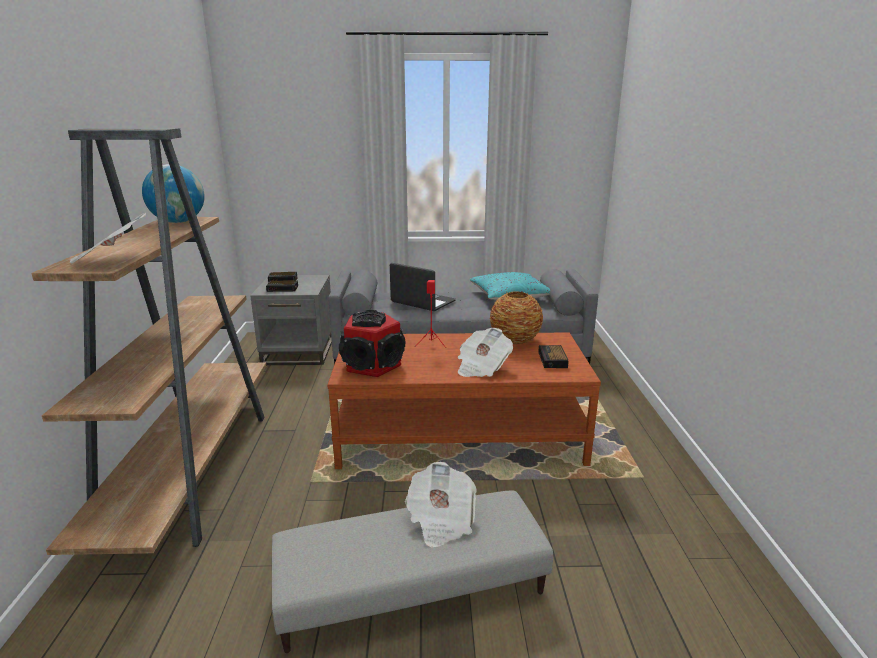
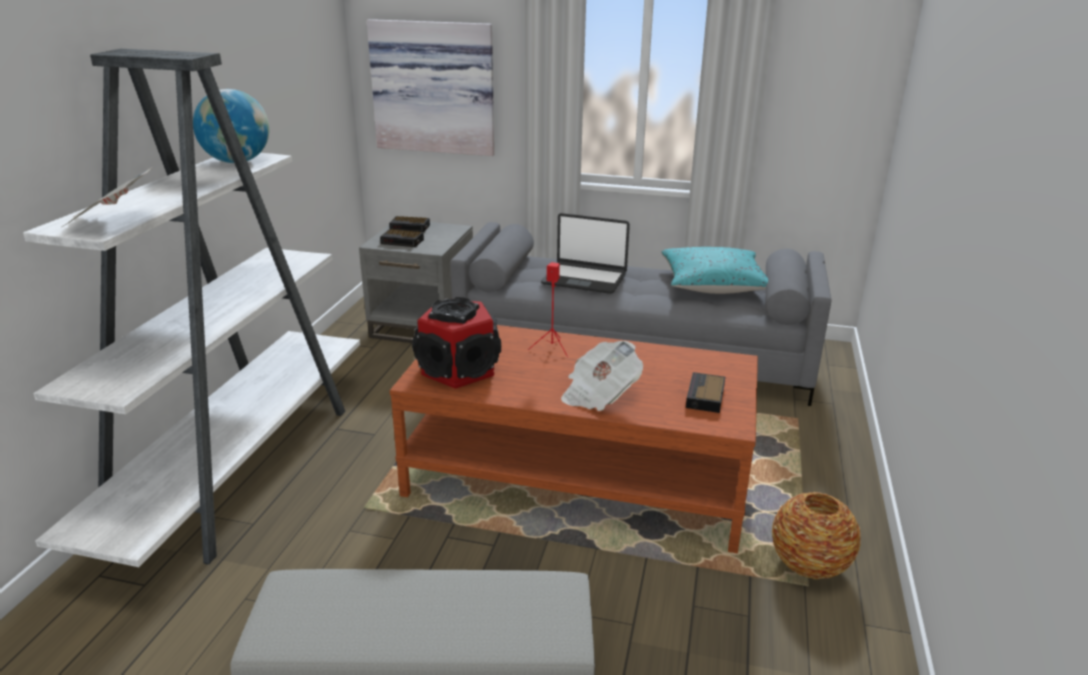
camera: 15 degrees right, 5 degrees up
(192, 469) = (238, 466): brown bookcase -> white bookcase
(292, 175) = (434, 87): none -> picture
(422, 302) = (584, 279): laptop -> laptop turned 150 degrees clockwise
(441, 520) = (468, 596): newspaper -> none
(515, 340) = (670, 358): vase -> vase (809, 564)

